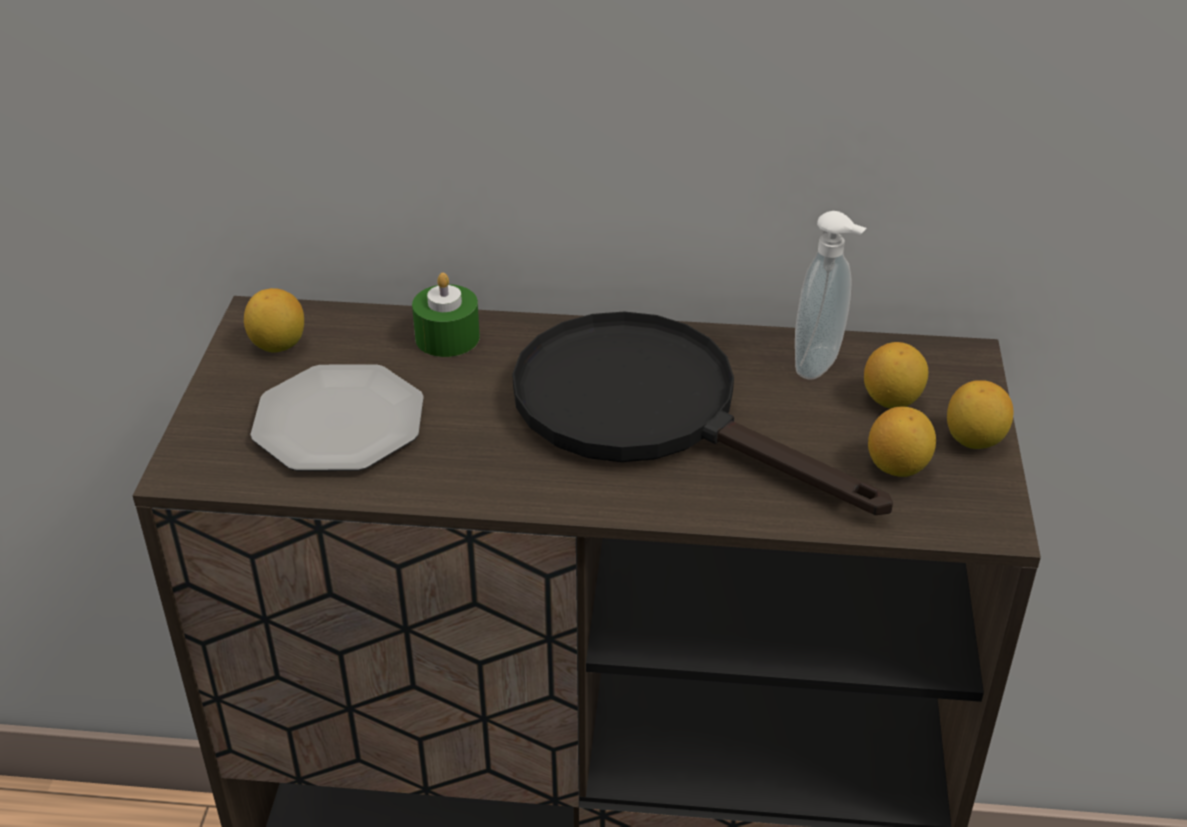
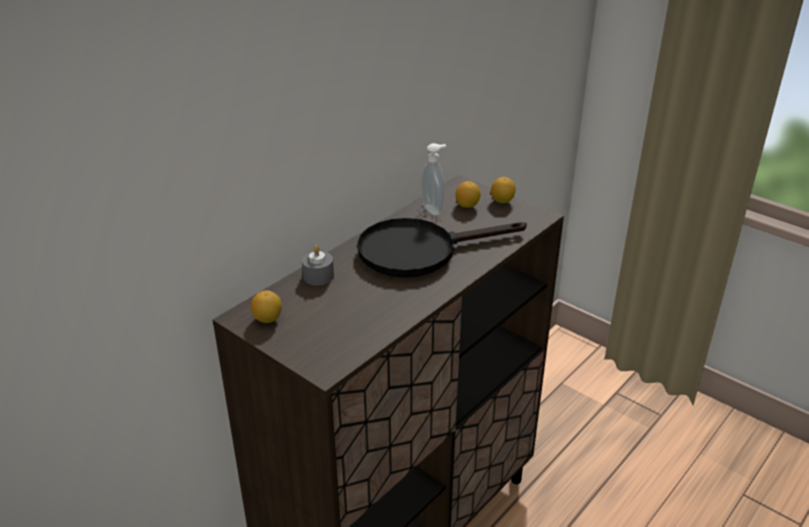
camera: 55 degrees left, 5 degrees down
(340, 424) = (343, 321): plate -> none
(447, 337) = (318, 276): green candle -> grey candle
(897, 467) = (500, 219): lemon -> none

